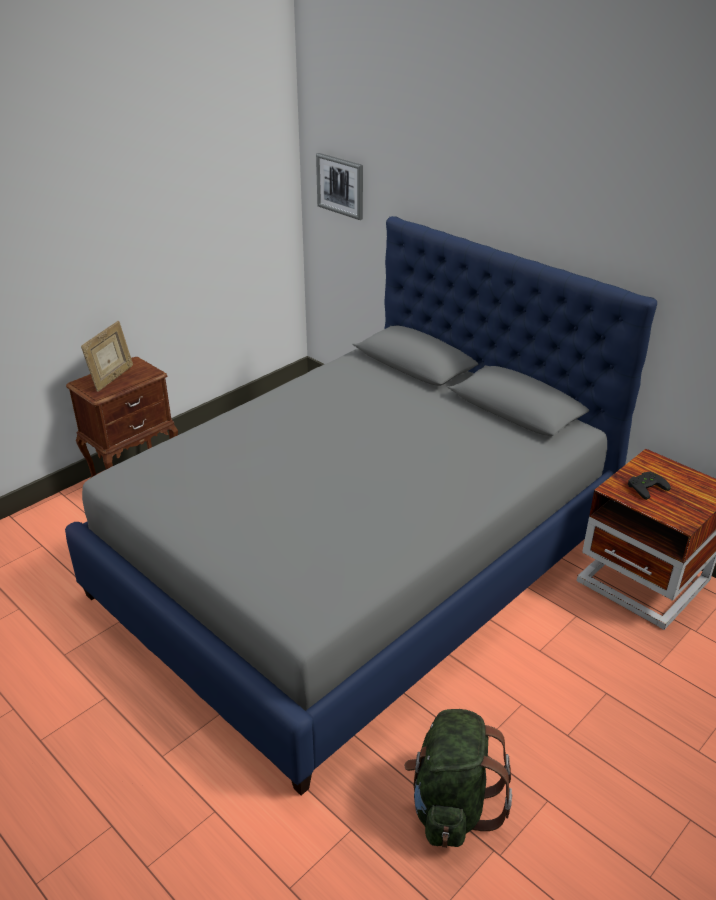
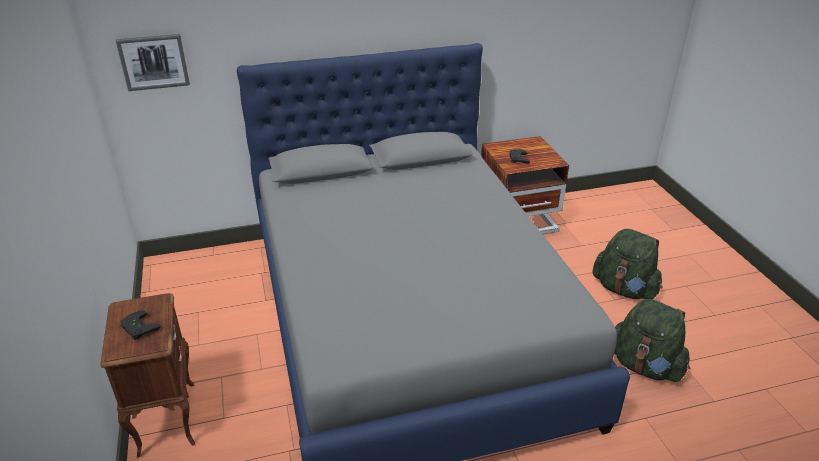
camera: 60 degrees left, 0 degrees up
(112, 378) = (137, 328): picture frame -> black game controller
(602, 740) = (624, 289): none -> green backpack

